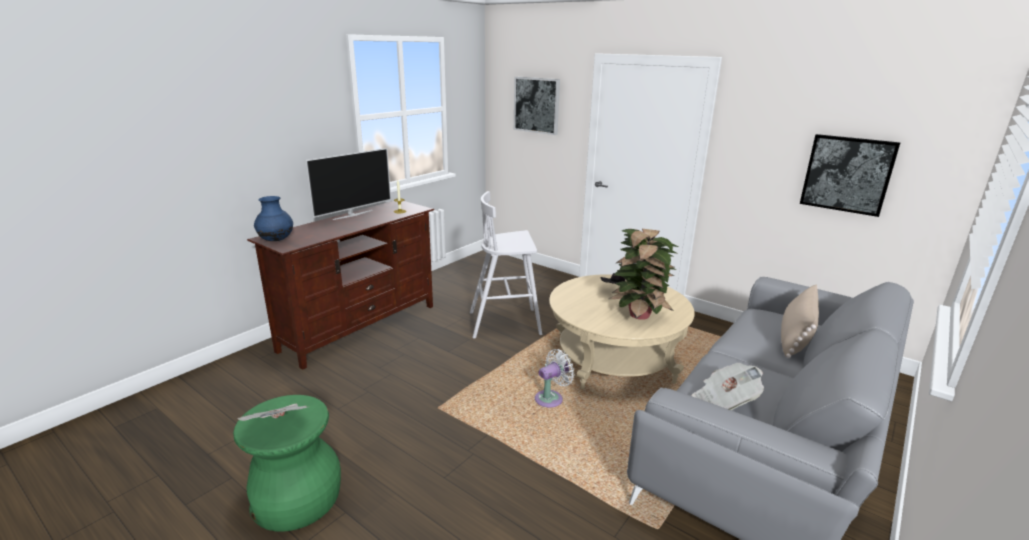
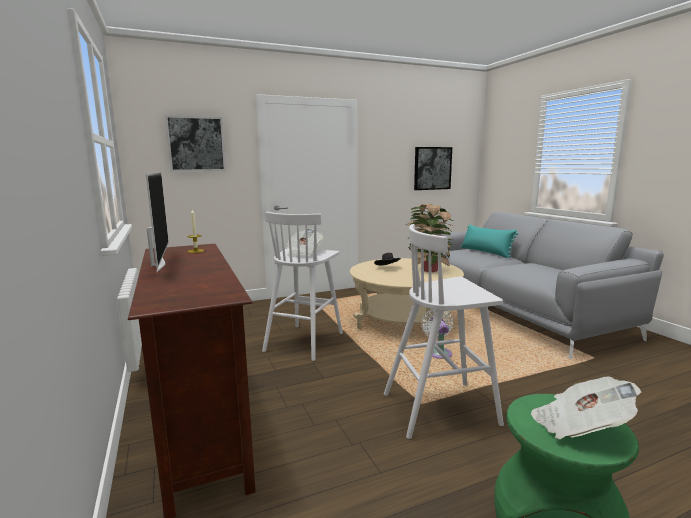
camera: 60 degrees left, 10 degrees down
(276, 240) = (182, 300): blue vase -> none
(437, 420) = (442, 408): none -> white stool
(724, 401) = (551, 276): newspaper -> newspaper (303, 253)
(795, 337) = (486, 252): beige pillow -> turquoise pillow

